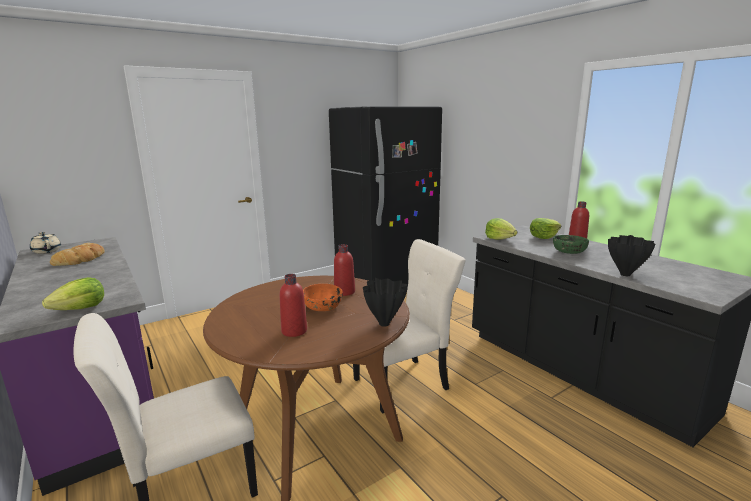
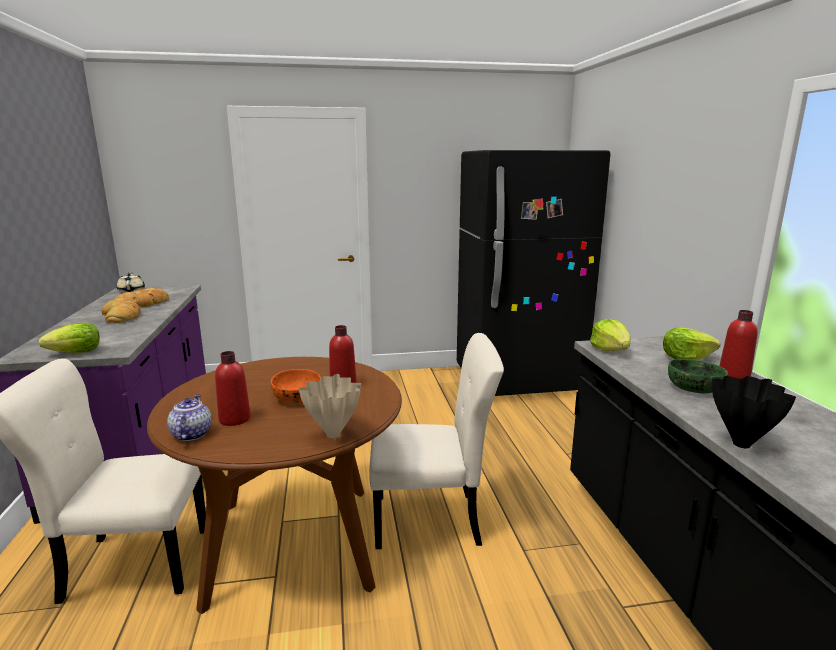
camera: 25 degrees right, 0 degrees up
(75, 272) = (122, 316): none -> bread
(273, 349) = (191, 434): none -> teapot
(384, 324) = (333, 435): black vase -> beige vase

